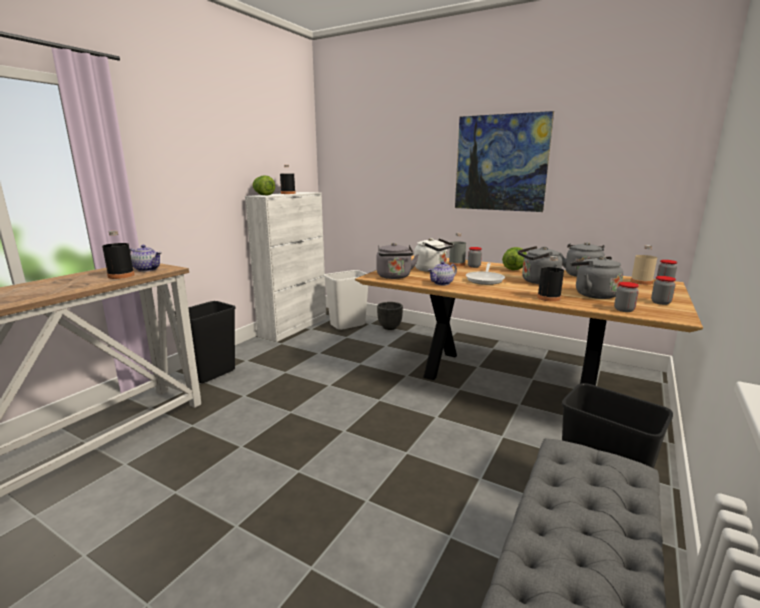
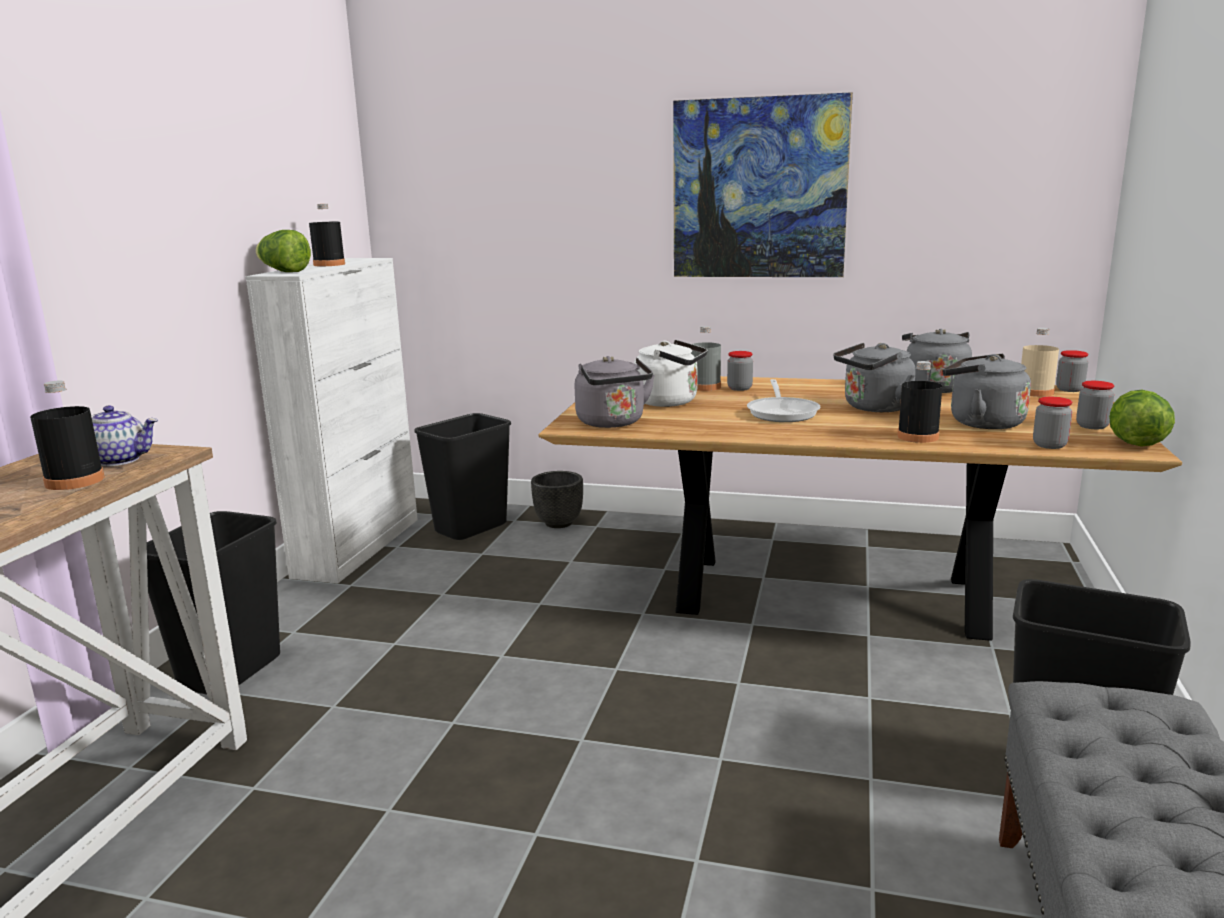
camera: 15 degrees left, 0 degrees up
(347, 325) = (470, 528): white trash can -> black trash can
(442, 283) = (713, 427): teapot -> none
(514, 269) = (814, 387): lettuce -> lettuce (1135, 443)

